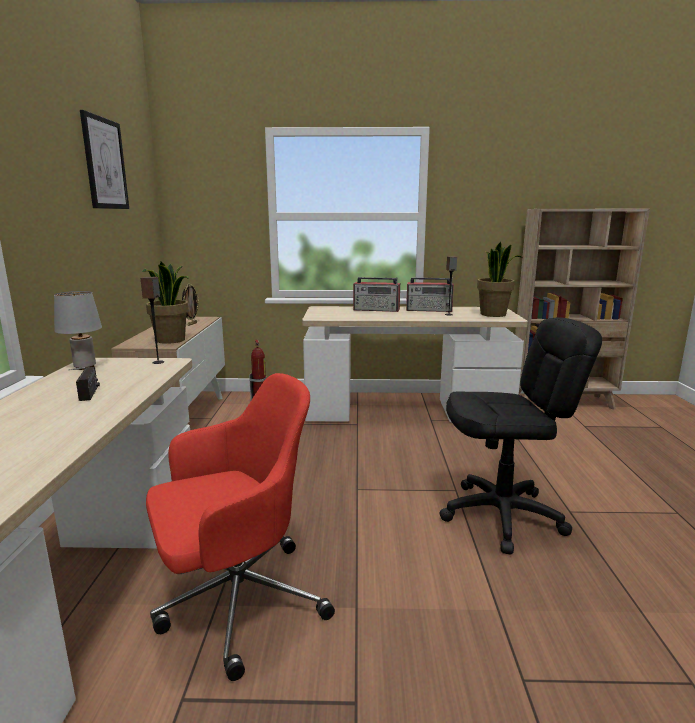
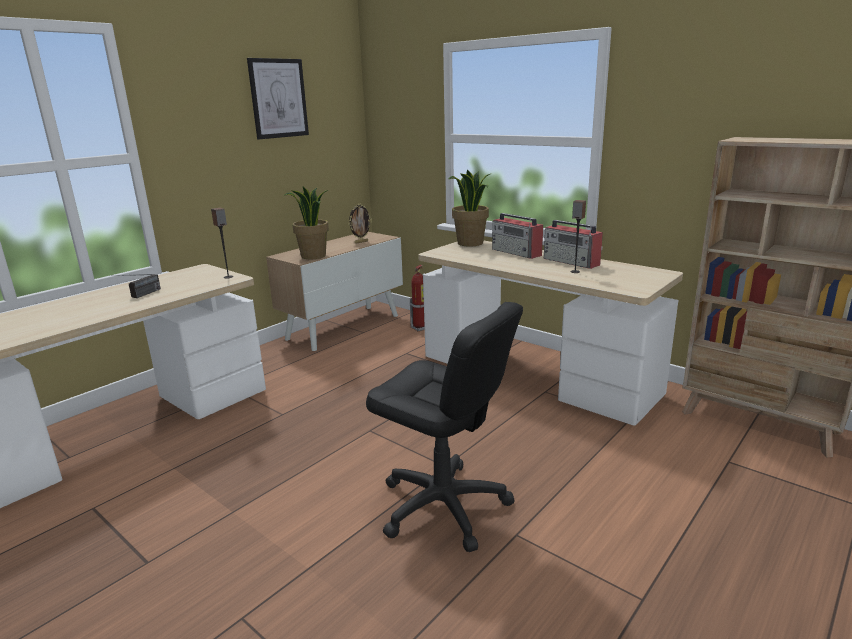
camera: 40 degrees right, 5 degrees up
(85, 367) = (187, 272): grey table lamp -> none
(236, 601) = (185, 471): red office chair -> none
(493, 314) = (630, 281): potted plant -> potted plant (470, 243)

